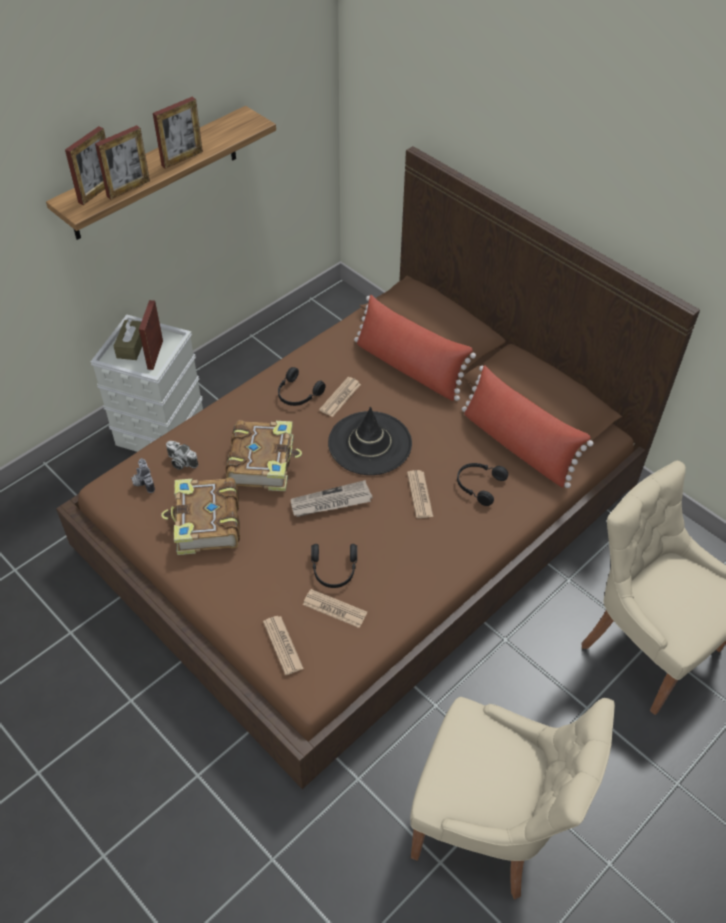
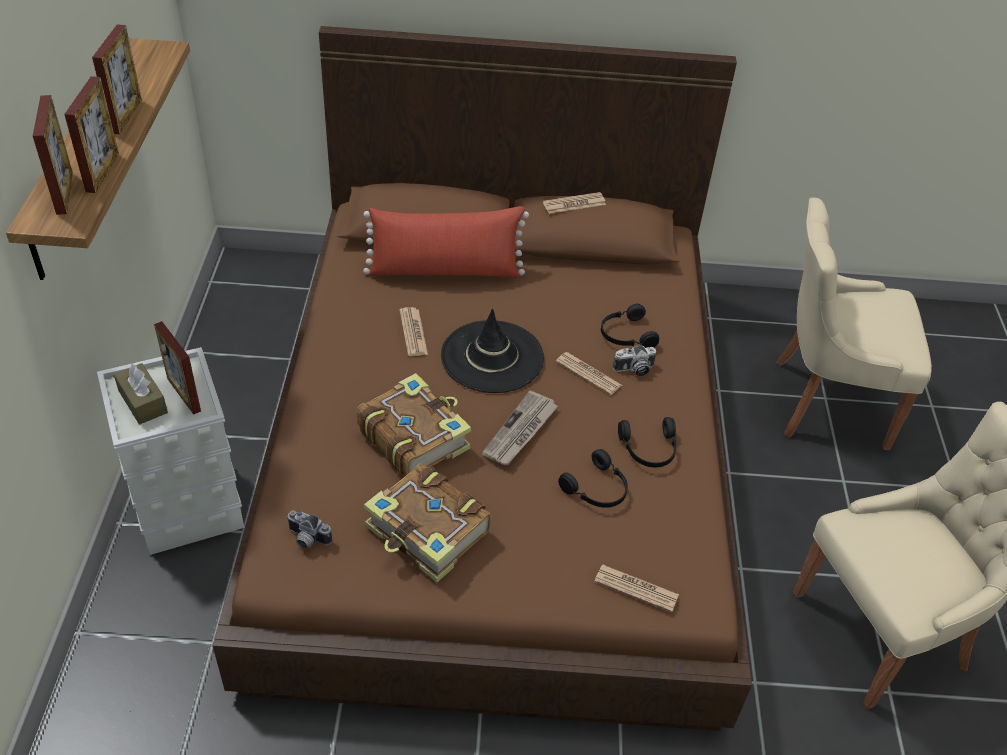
camera: 45 degrees left, 5 degrees down
(180, 462) = (326, 492): camera -> camera (634, 369)
(297, 394) = (367, 354): black headphones -> black headphones (649, 450)
(334, 609) = (639, 522): newspaper -> newspaper (574, 204)
(518, 446) = (616, 283): red pillow -> none

